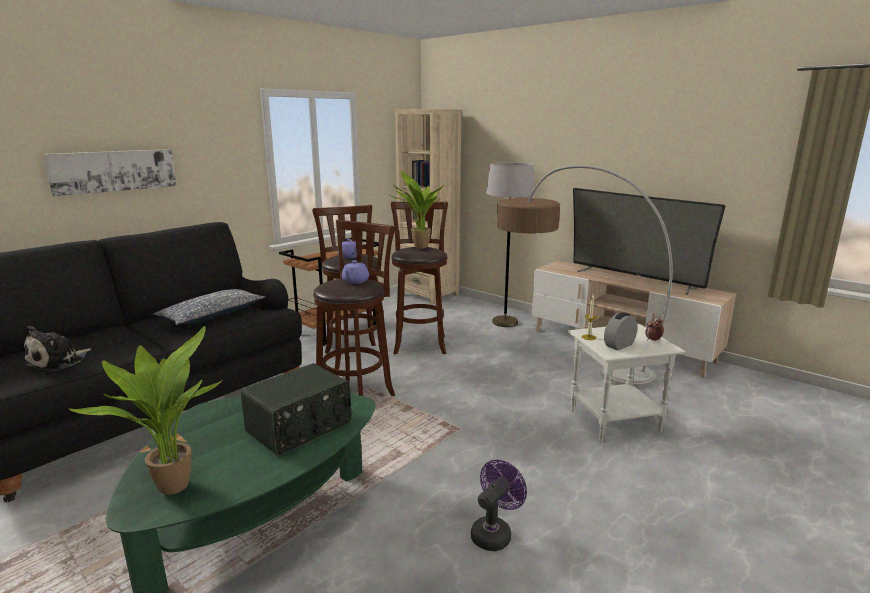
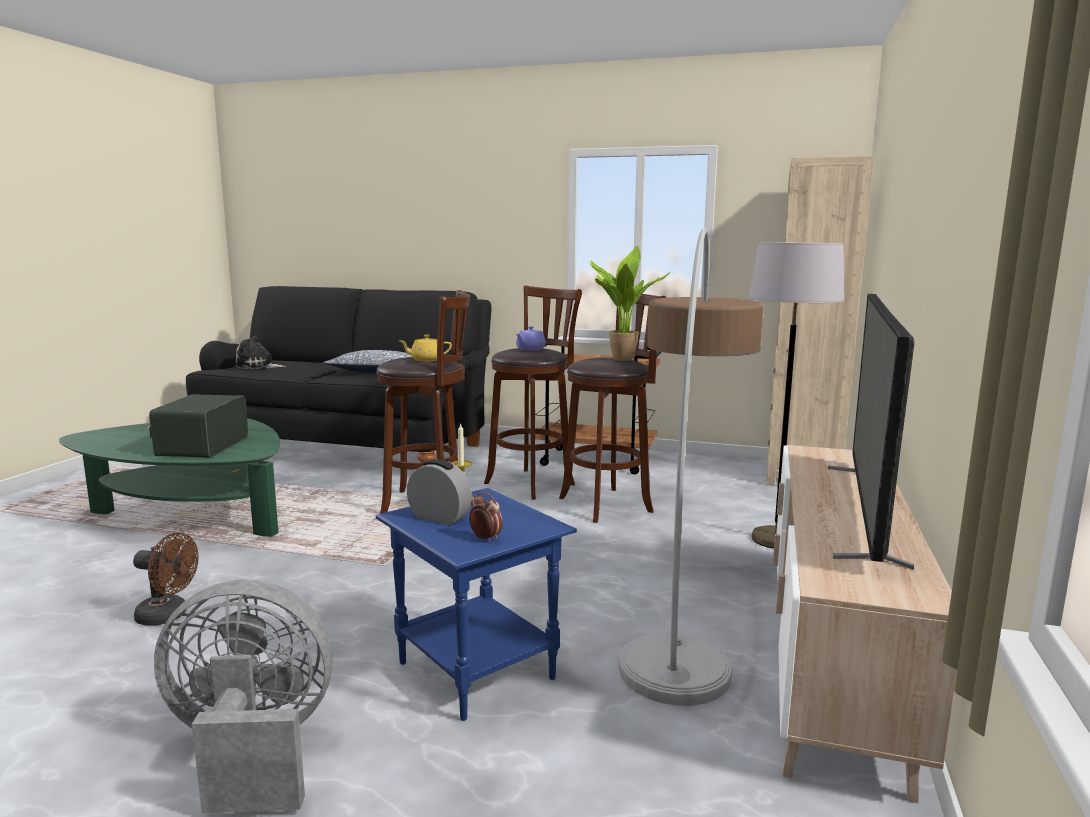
camera: 65 degrees right, 5 degrees down
(114, 171) = (413, 234): picture -> none
(172, 485) = (114, 435): potted plant -> none
(300, 428) = (202, 446): radio -> radio turned 75 degrees clockwise
(355, 281) = (426, 360): purple teapot -> yellow teapot
(494, 533) = (168, 616): purple fan -> brown fan
(613, 421) = (475, 670): white side table -> blue side table
(685, 498) = (251, 751): none -> grey fan

